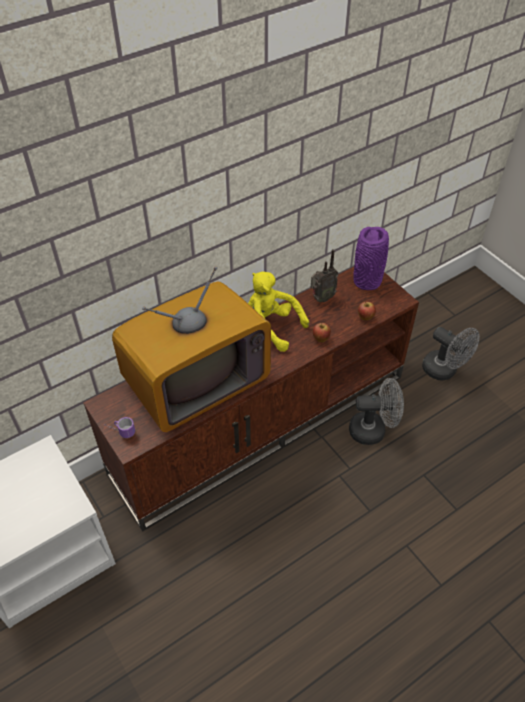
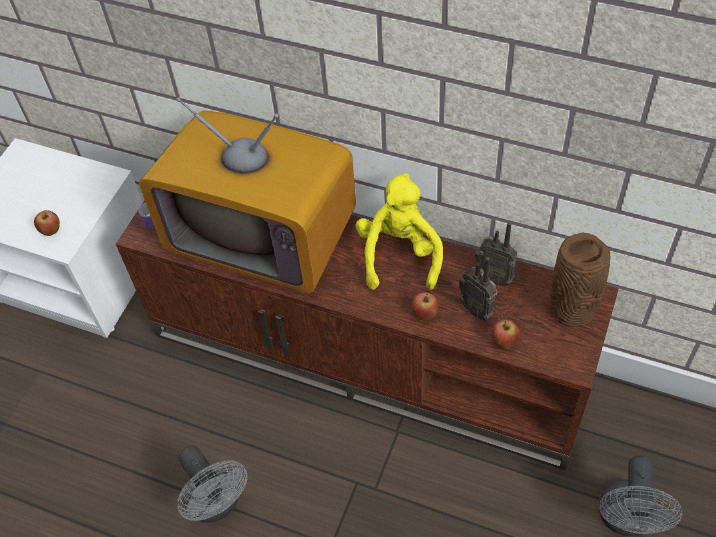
camera: 60 degrees right, 5 degrees up
(55, 509) = (51, 231): none -> apple
(336, 316) = (477, 309): none -> radio
(367, 281) = (573, 308): purple vase -> brown vase
(373, 430) = (453, 483): grey fan -> grey fan (217, 504)

